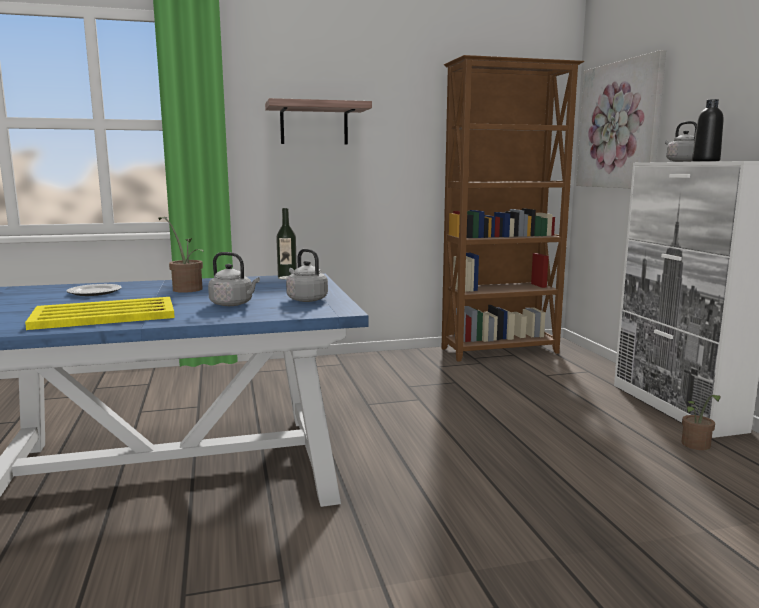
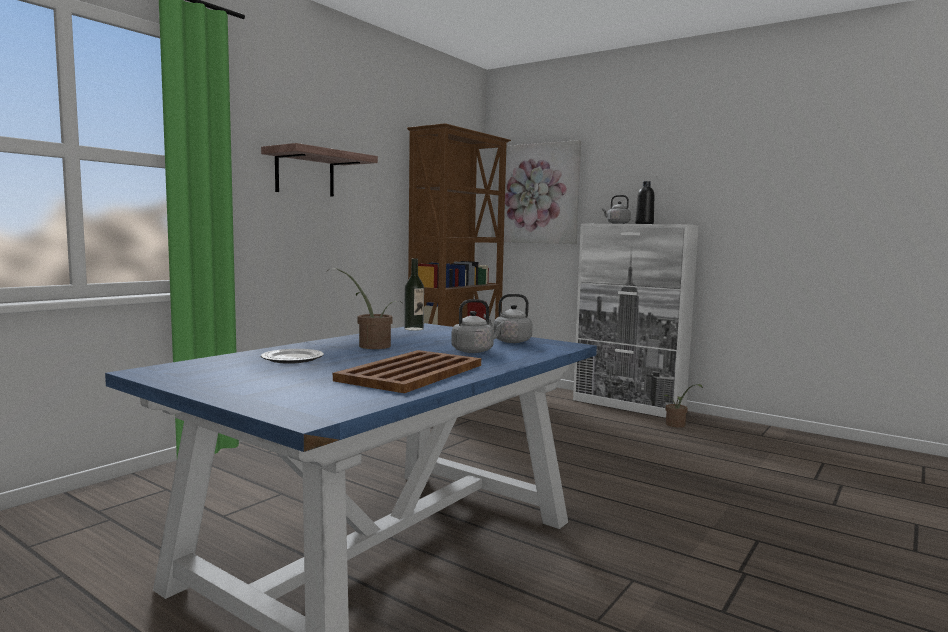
camera: 40 degrees left, 5 degrees down
(103, 315) = (410, 373): yellow tray -> brown tray

